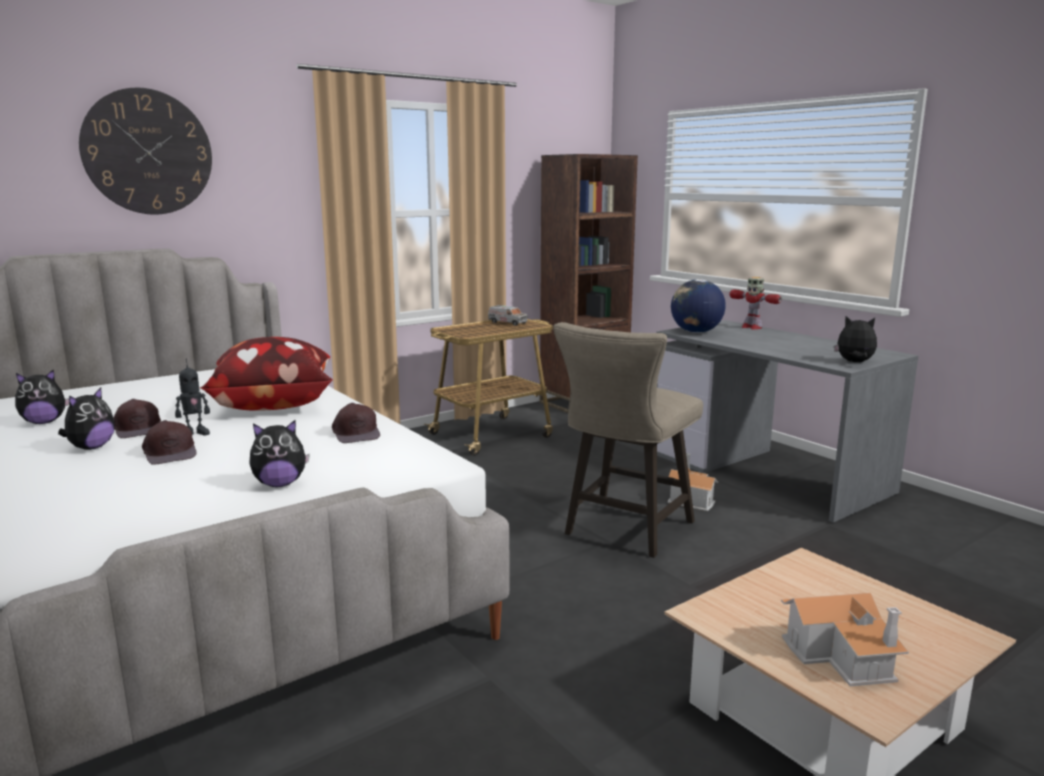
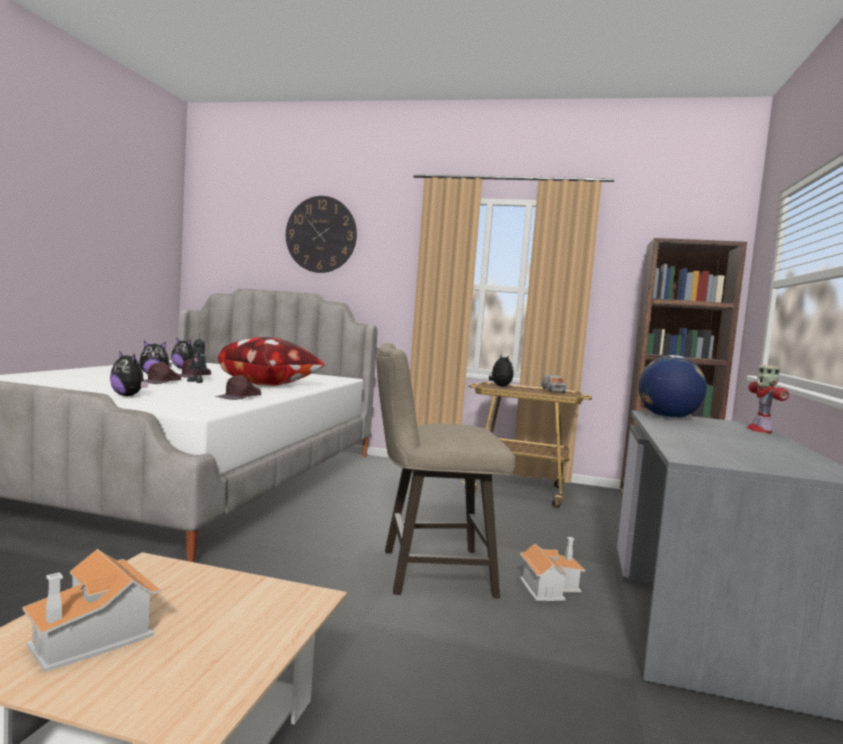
camera: 50 degrees right, 10 degrees down
(854, 362) = (727, 462): plush toy -> plush toy (499, 386)

